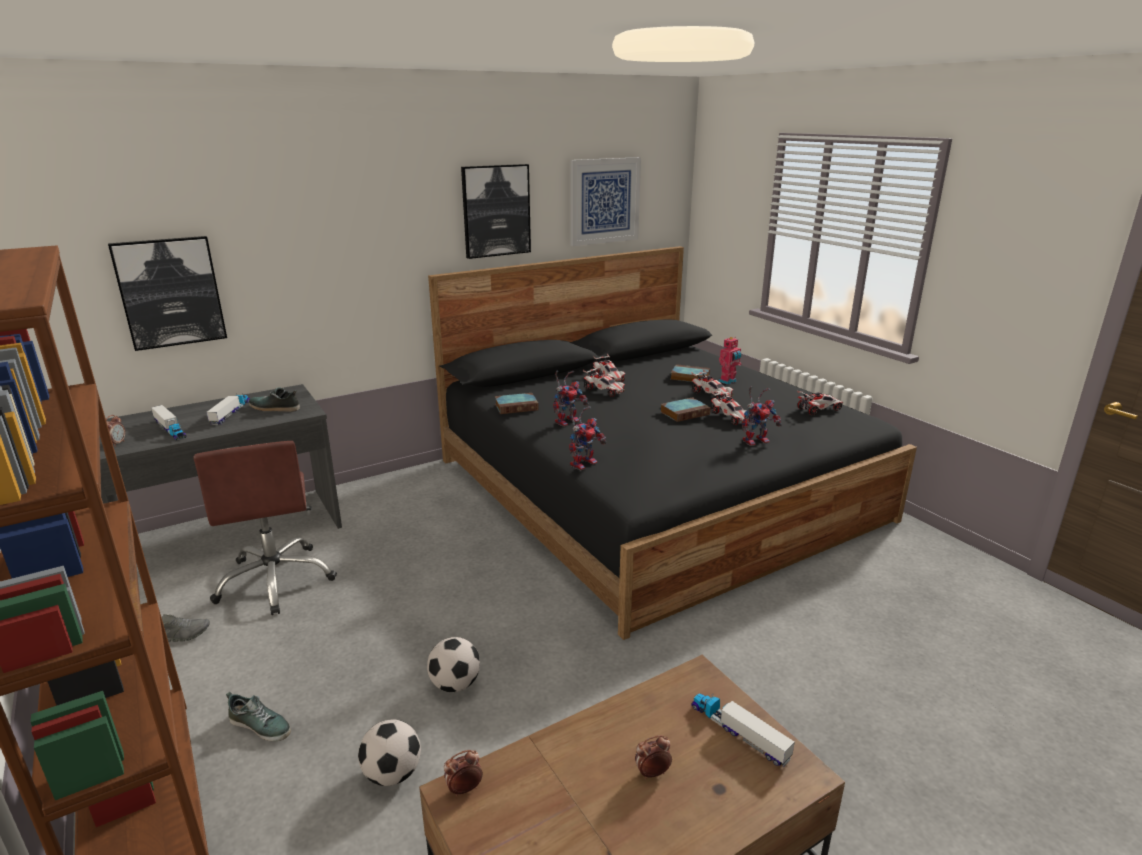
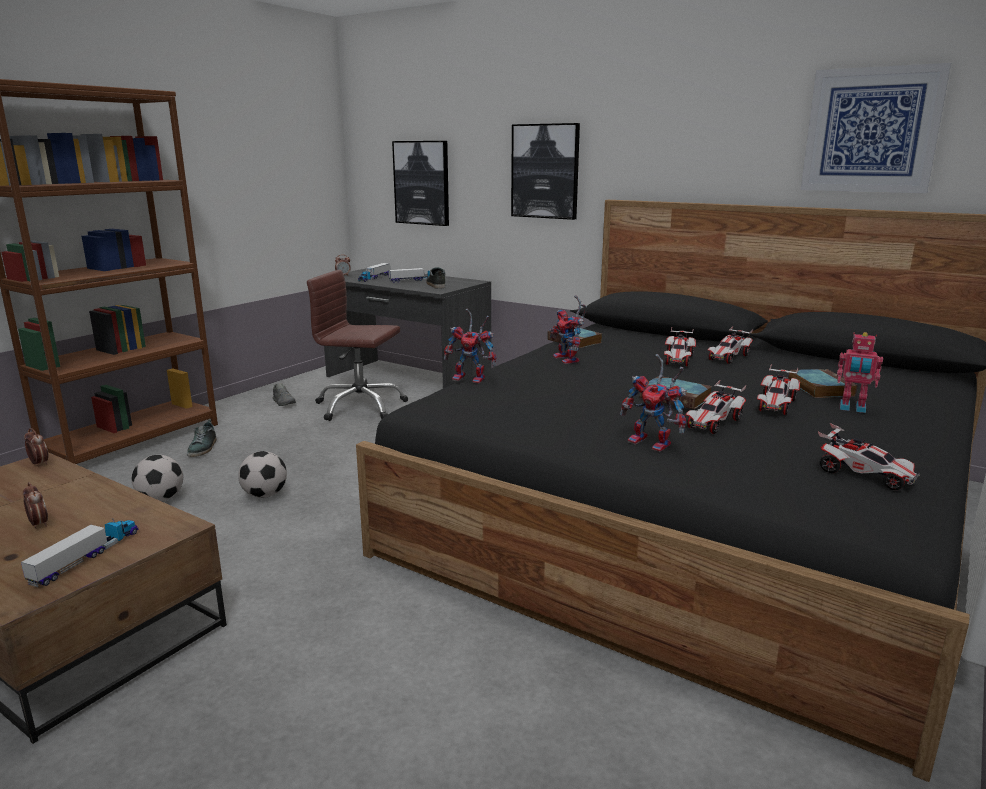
camera: 65 degrees right, 5 degrees down
(276, 580) = (360, 407): brown office chair -> brown office chair turned 60 degrees clockwise
(496, 211) = (699, 135): picture -> picture (545, 171)
(567, 420) = (569, 360): toy robot -> toy robot turned 45 degrees clockwise

